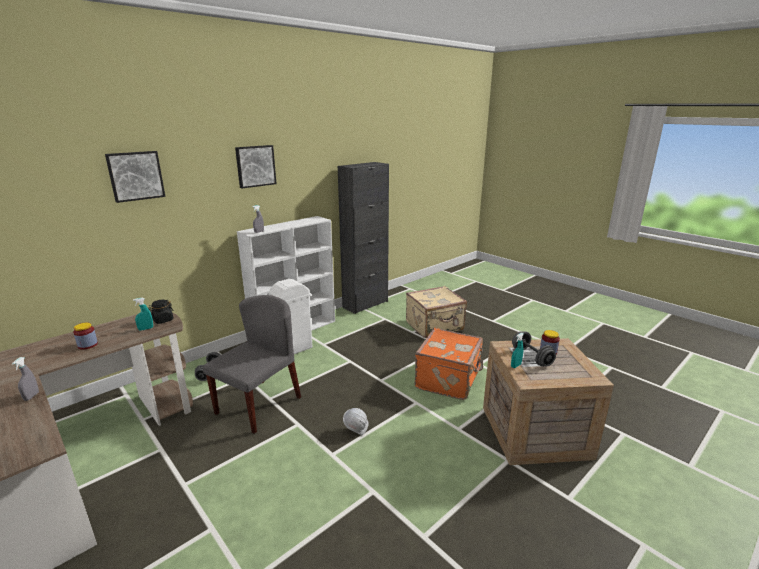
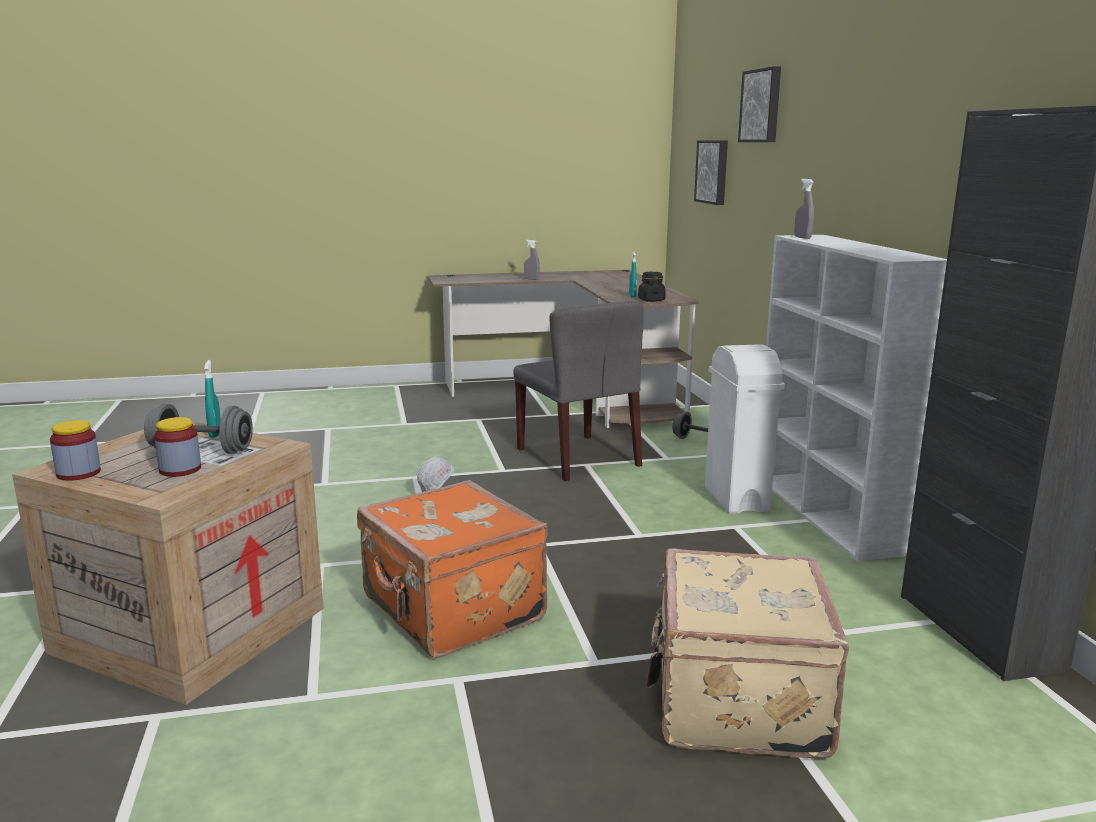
camera: 120 degrees right, 5 degrees down
(88, 345) = (616, 286): jar -> jar (78, 473)
(255, 166) = (873, 100): picture -> picture (713, 172)

